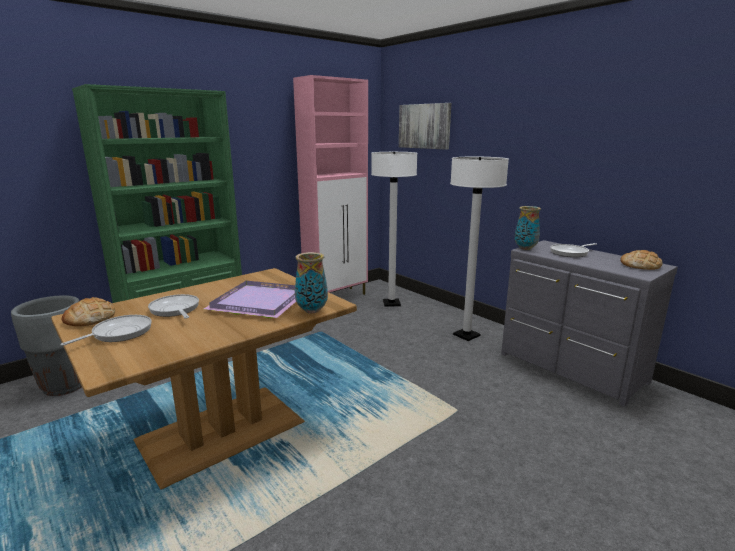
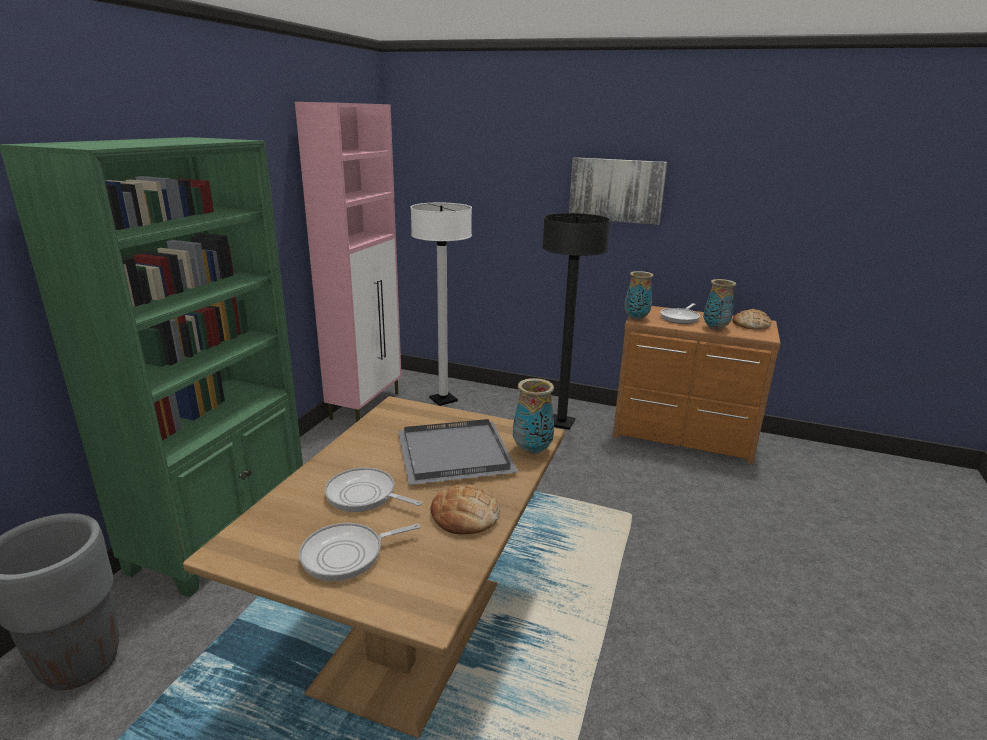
camera: 30 degrees left, 5 degrees up
(89, 318) = (258, 546): bread -> bread (465, 516)
(119, 333) = (347, 555): frying pan -> frying pan turned 120 degrees counterclockwise
(258, 301) = (452, 453): purple tray -> grey tray
(424, 126) = (462, 167): picture -> picture (616, 190)
(466, 335) = (561, 423): white floor lamp -> black floor lamp
(571, 369) = (683, 437): grey dresser -> brown dresser
(594, 263) = (715, 328): none -> vase

